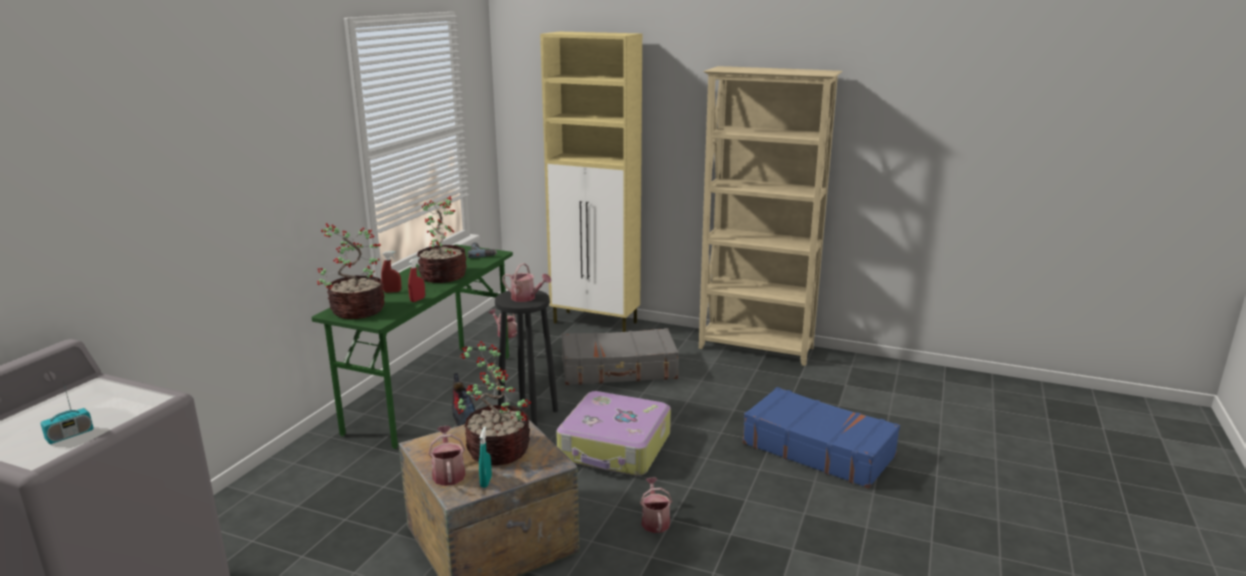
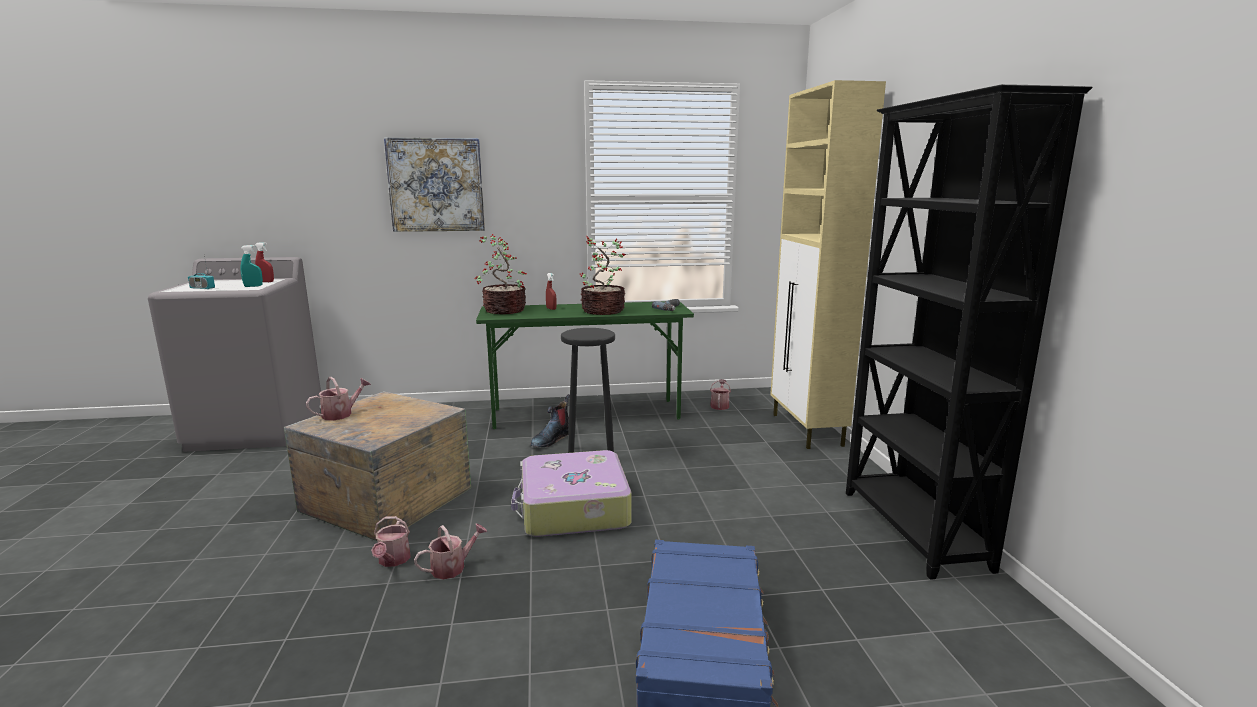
camera: 60 degrees right, 5 degrees down
(220, 175) = (436, 185): none -> picture
(417, 300) = (543, 315): red spray bottle -> red spray bottle (266, 282)
(486, 482) = (330, 428): turquoise spray bottle -> turquoise spray bottle (253, 286)
(496, 450) = (386, 418): potted plant -> none
(526, 298) = (588, 334): watering can -> watering can (393, 560)
(619, 369) = (728, 467): grey suitcase -> none
(756, 349) = (912, 530): beige bookcase -> black bookcase

